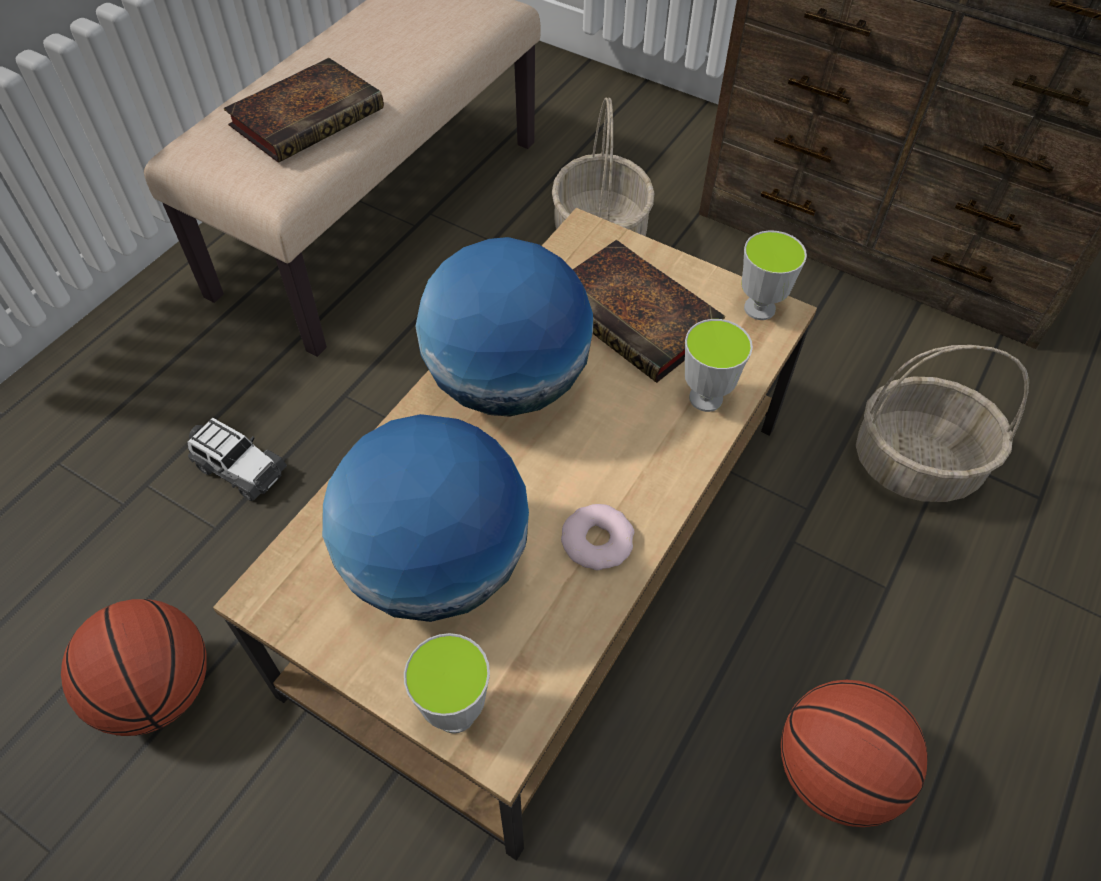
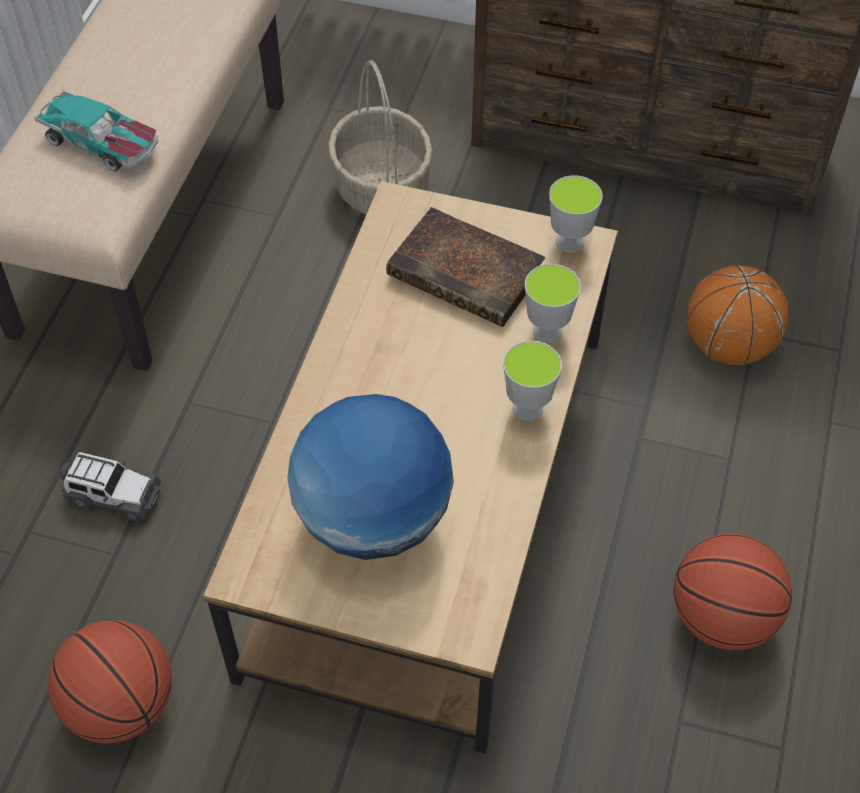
camera: 15 degrees left, 0 degrees up
(309, 116) = (102, 143): book -> toy car
(455, 712) = (429, 622): cup -> cup (527, 408)
(507, 383) = (377, 356): globe -> none
(597, 541) = (495, 468): donut -> none
(914, 465) = (728, 346): basket -> basketball

